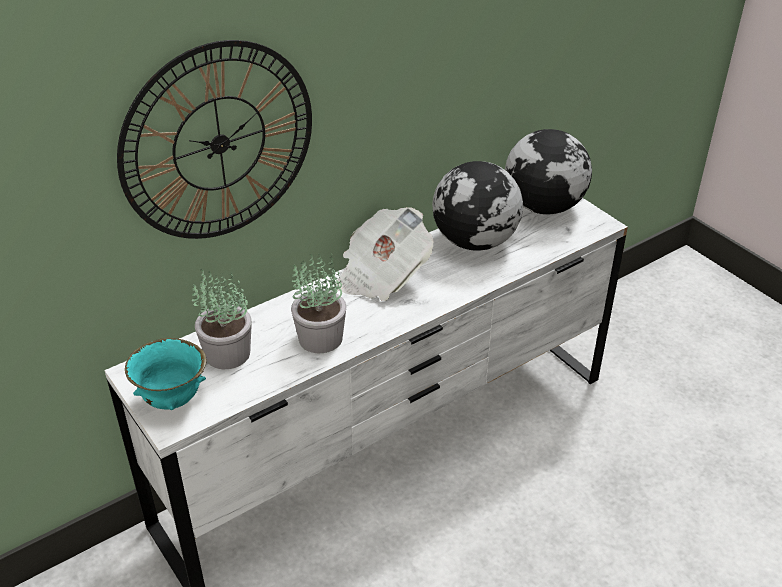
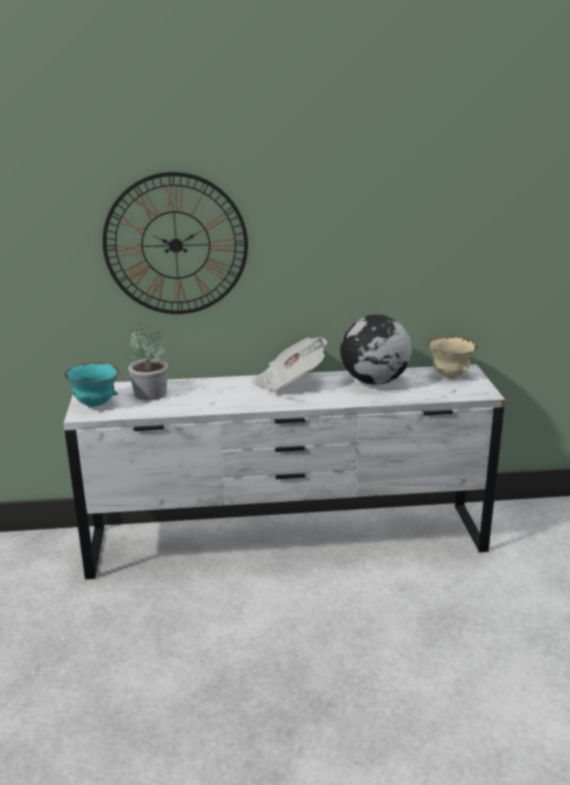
camera: 30 degrees right, 15 degrees down
(320, 337) = (213, 400): potted plant -> none
(544, 206) = (450, 375): globe -> beige bowl

